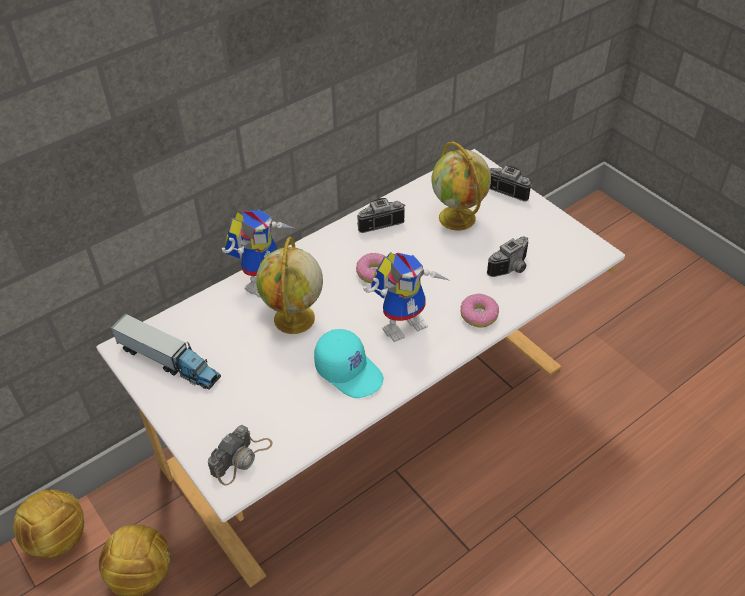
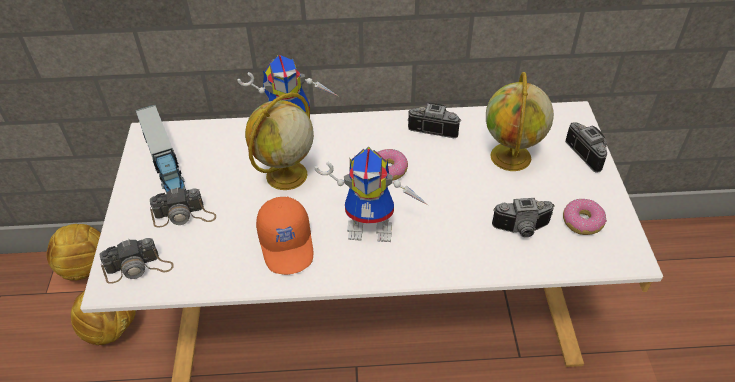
camera: 35 degrees right, 0 degrees up
(237, 396) = (184, 215): none -> camera
(349, 371) = (287, 244): turquoise cap -> orange cap
(478, 315) = (448, 256): donut -> donut (582, 221)

